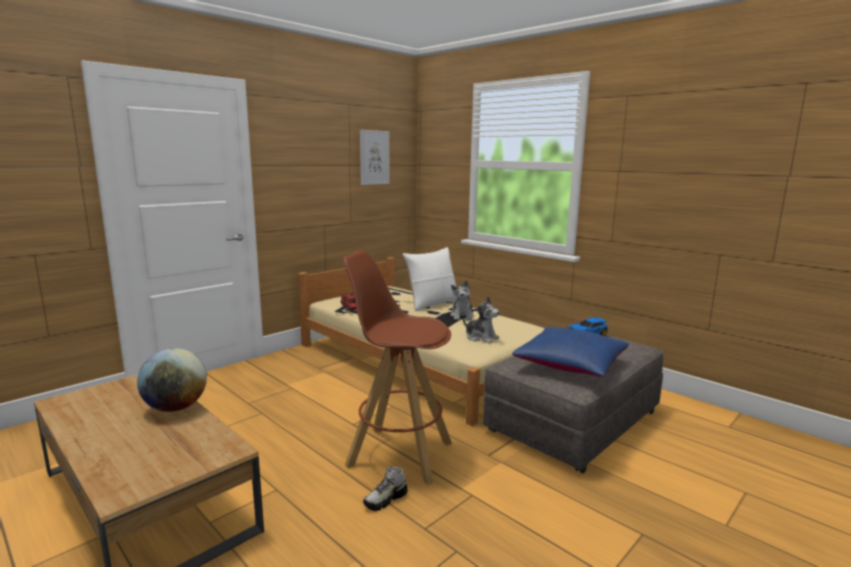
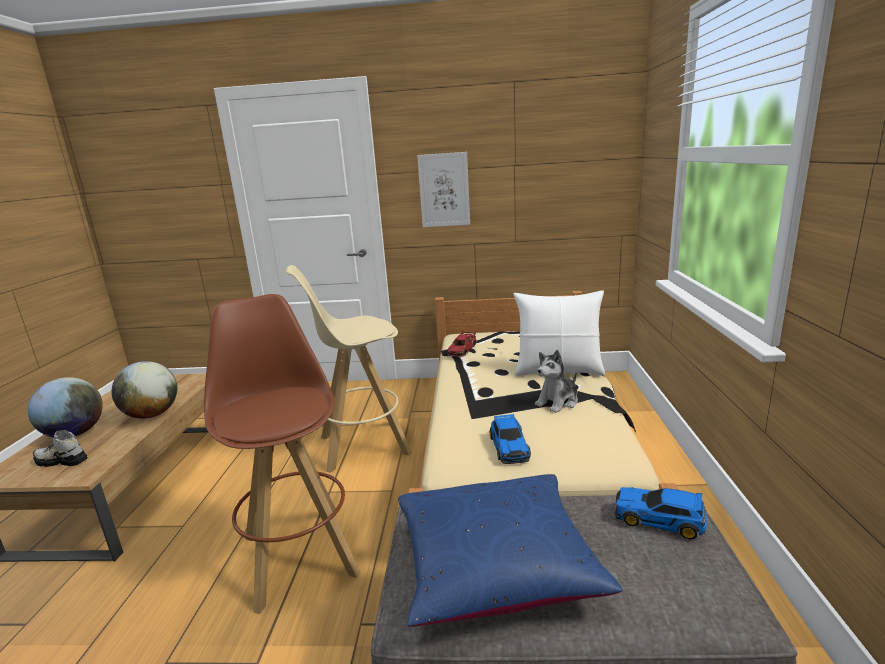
camera: 50 degrees right, 5 degrees up
(119, 446) = (75, 434): none -> globe
(323, 396) = (363, 445): none -> beige stool
(374, 157) = (556, 152): picture -> picture (444, 190)
(386, 499) = (205, 599): shoe -> shoe (61, 461)
(481, 337) = (509, 447): plush toy -> toy car

